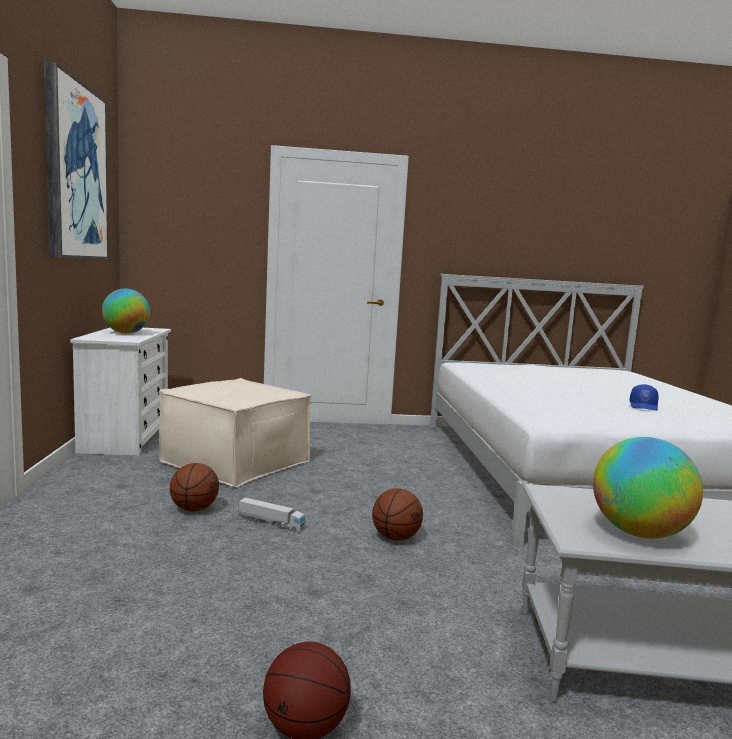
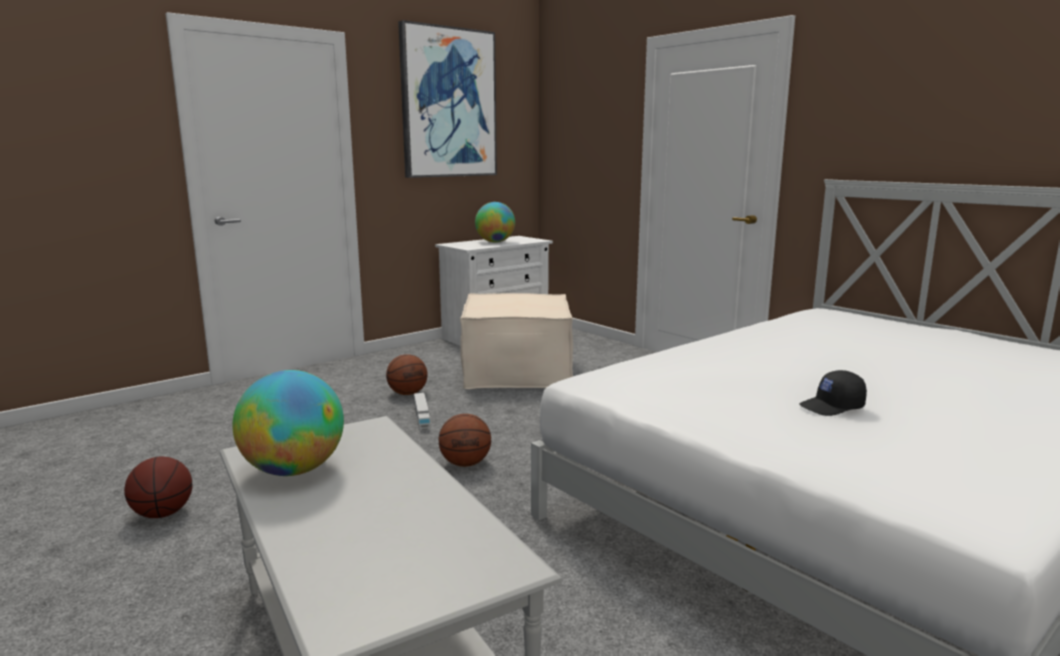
camera: 55 degrees right, 5 degrees up
(644, 406) = (832, 407): blue cap -> black cap

